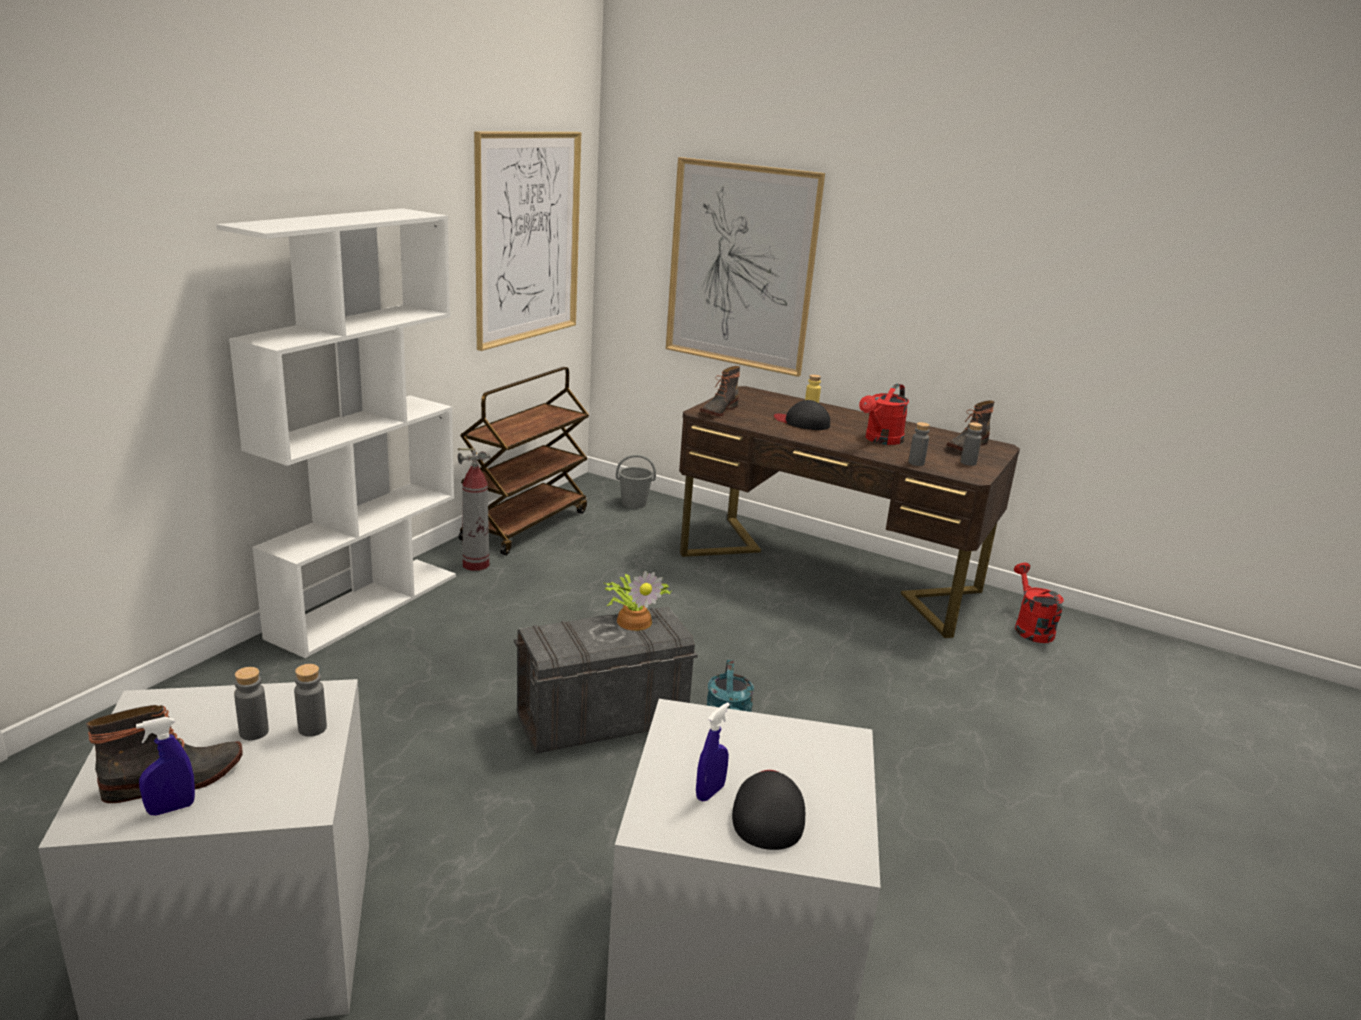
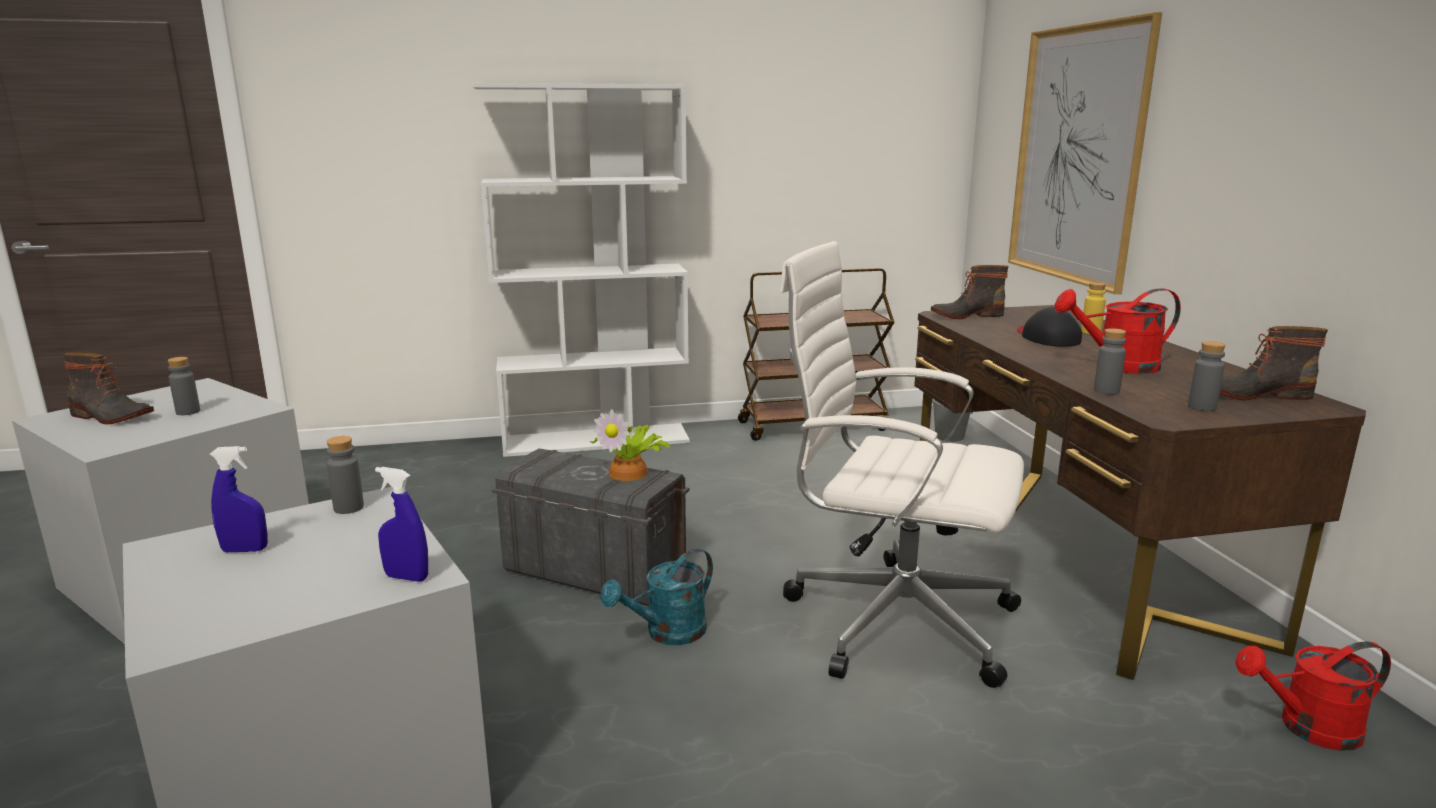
camera: 50 degrees right, 5 degrees down
(171, 808) = (75, 427): blue spray bottle -> blue spray bottle (406, 577)
(312, 728) = (209, 420): grey bottle -> grey bottle (348, 508)
(476, 565) = (719, 440): fire extinguisher -> none
(528, 238) = (858, 131): picture -> none
(768, 811) = (233, 583): black cap -> none
(818, 658) = (893, 619): none -> white office chair
(1030, 628) = (1308, 729): red watering can -> red watering can turned 135 degrees counterclockwise

